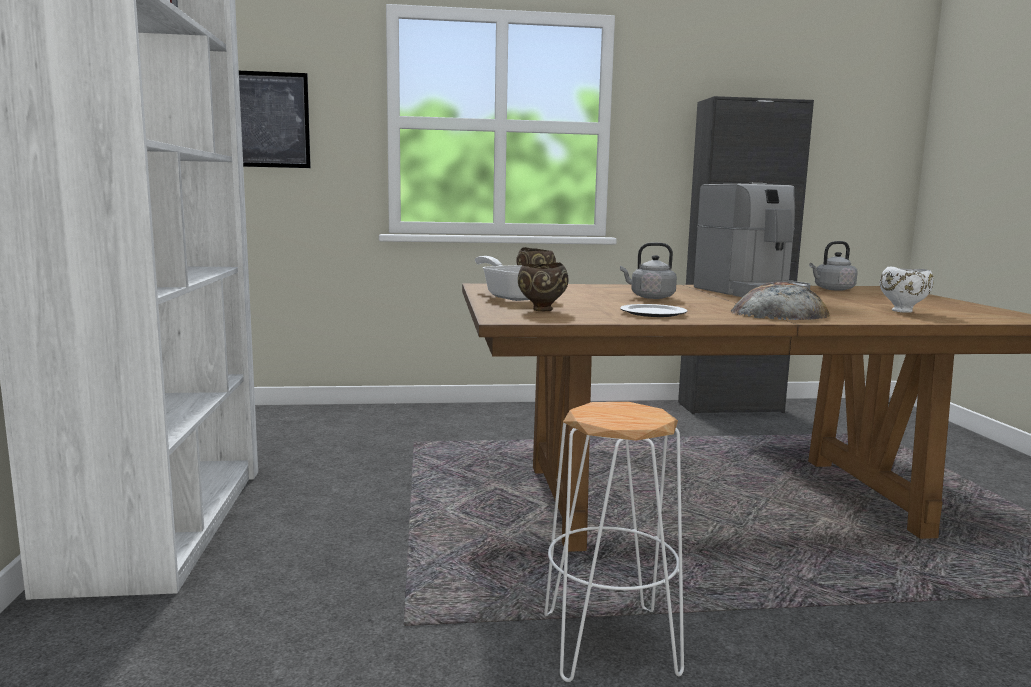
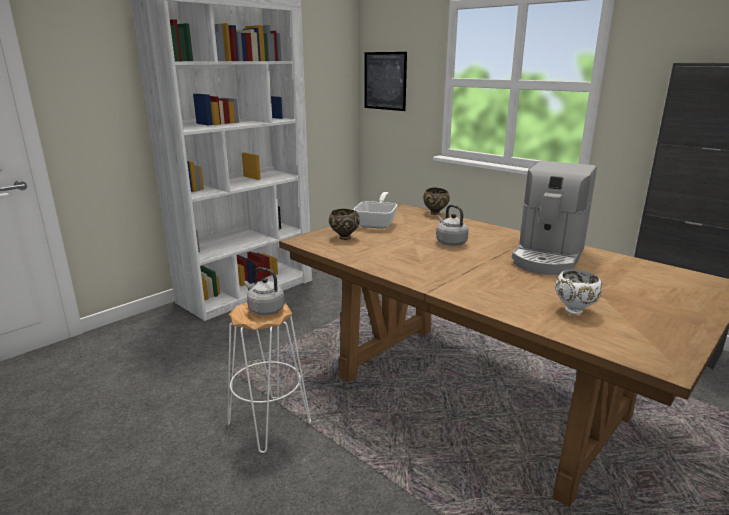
camera: 50 degrees right, 10 degrees up
(652, 313) = (384, 257): plate -> none
(779, 313) = (463, 280): bread -> none
(832, 289) = (649, 272): grey kettle -> grey kettle (264, 310)

